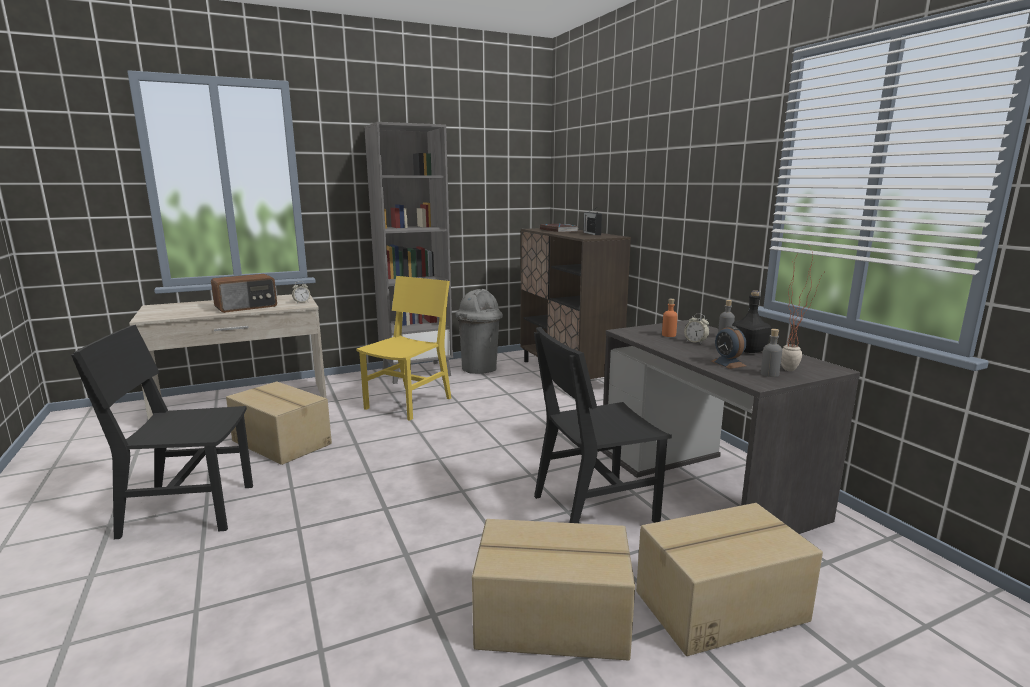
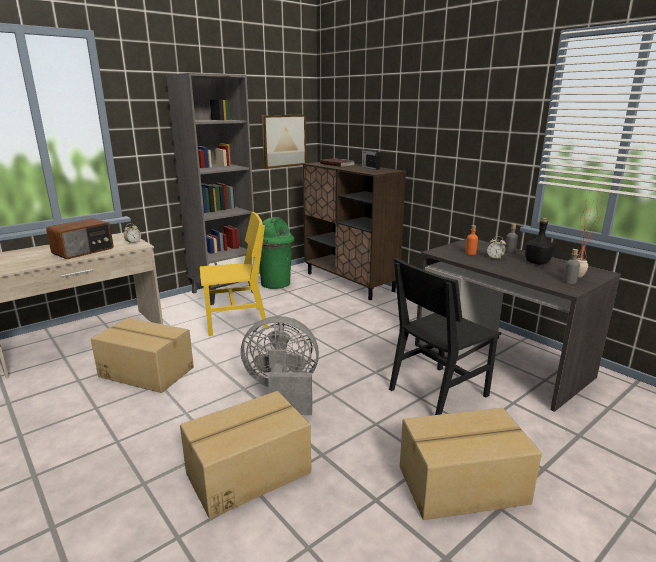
camera: 15 degrees left, 5 degrees up
(189, 510) = (103, 448): black chair -> none
(408, 482) = (282, 392): none -> grey fan
(409, 403) = (236, 321): yellow chair -> yellow chair turned 60 degrees clockwise
(480, 368) = (276, 283): grey trash can -> green trash can
(505, 203) = (284, 141): none -> picture
(718, 605) = (562, 451): cardboard box -> cardboard box (247, 472)
(728, 363) = (534, 275): alarm clock -> none

